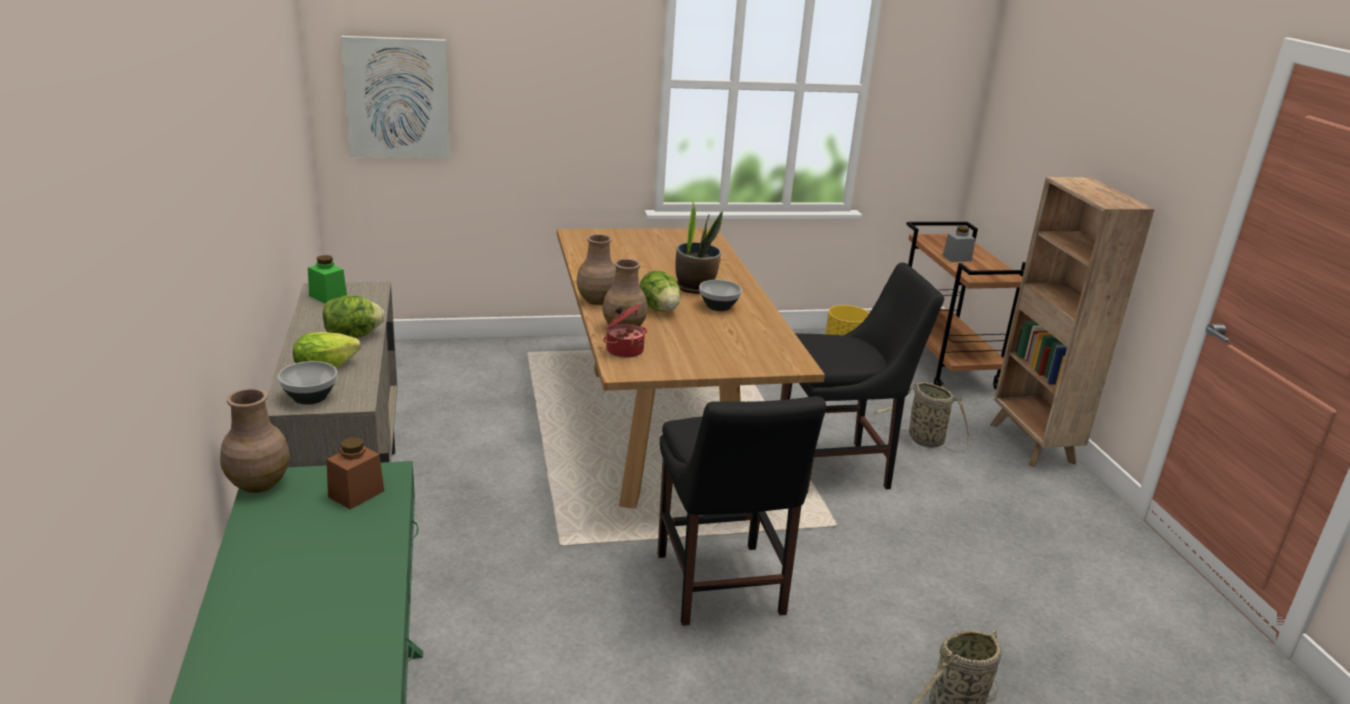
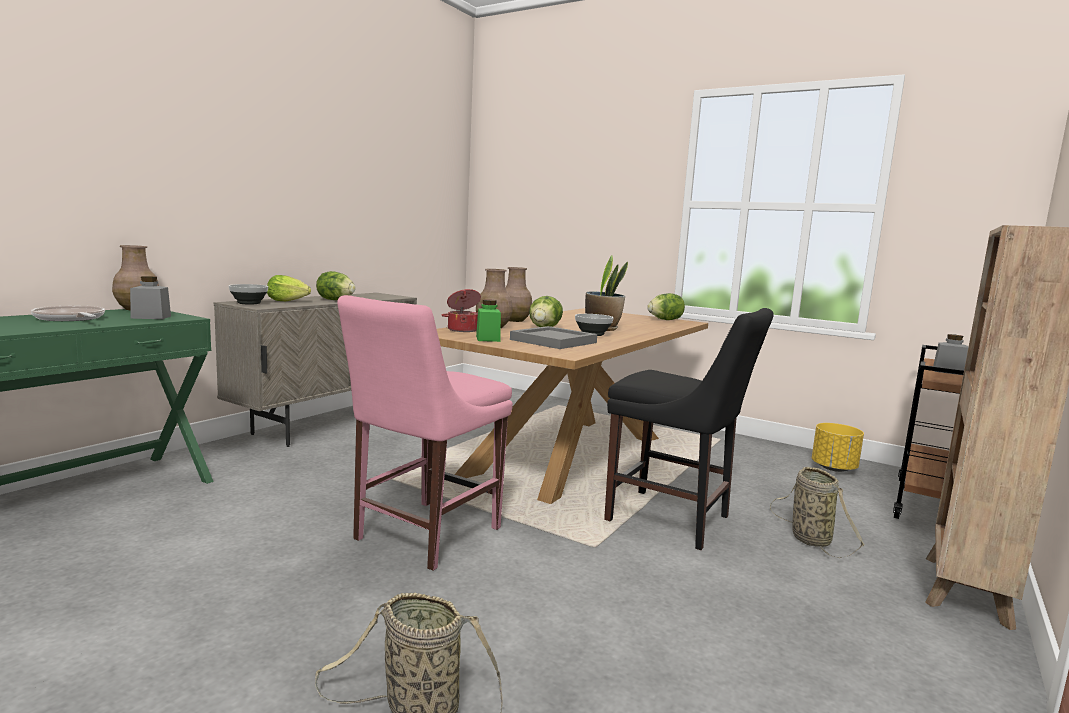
camera: 45 degrees right, 15 degrees down
(304, 550) = (70, 319): none -> frying pan
(328, 297) = (370, 295): green jar -> green jar (488, 339)
(356, 494) = (151, 317): brown jar -> grey jar
(397, 98) = (511, 215): picture -> none
(681, 236) = (665, 320): none -> lettuce
(721, 588) = (423, 535): black chair -> pink chair
(732, 340) = (552, 341): none -> grey tray

